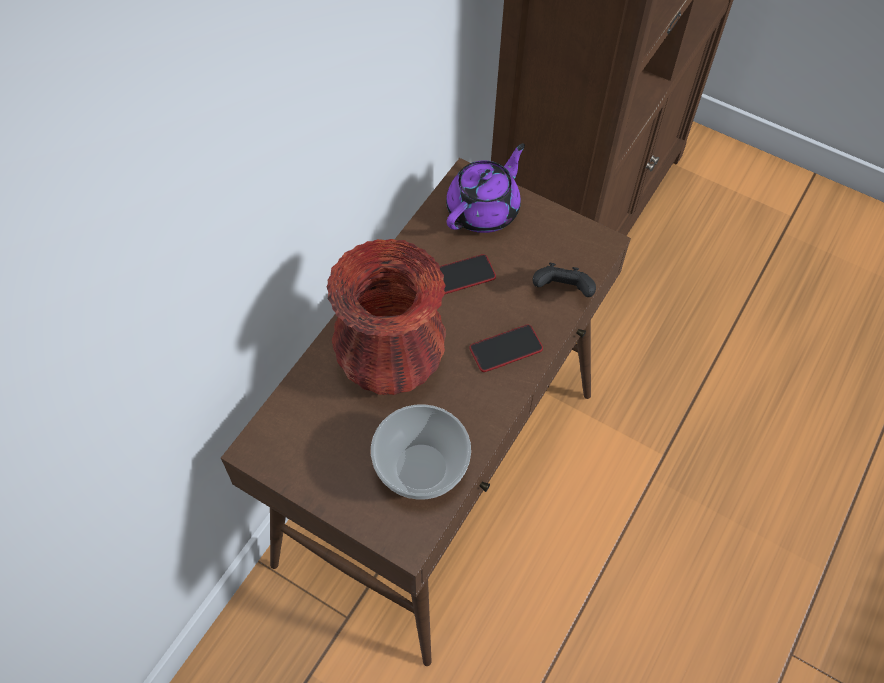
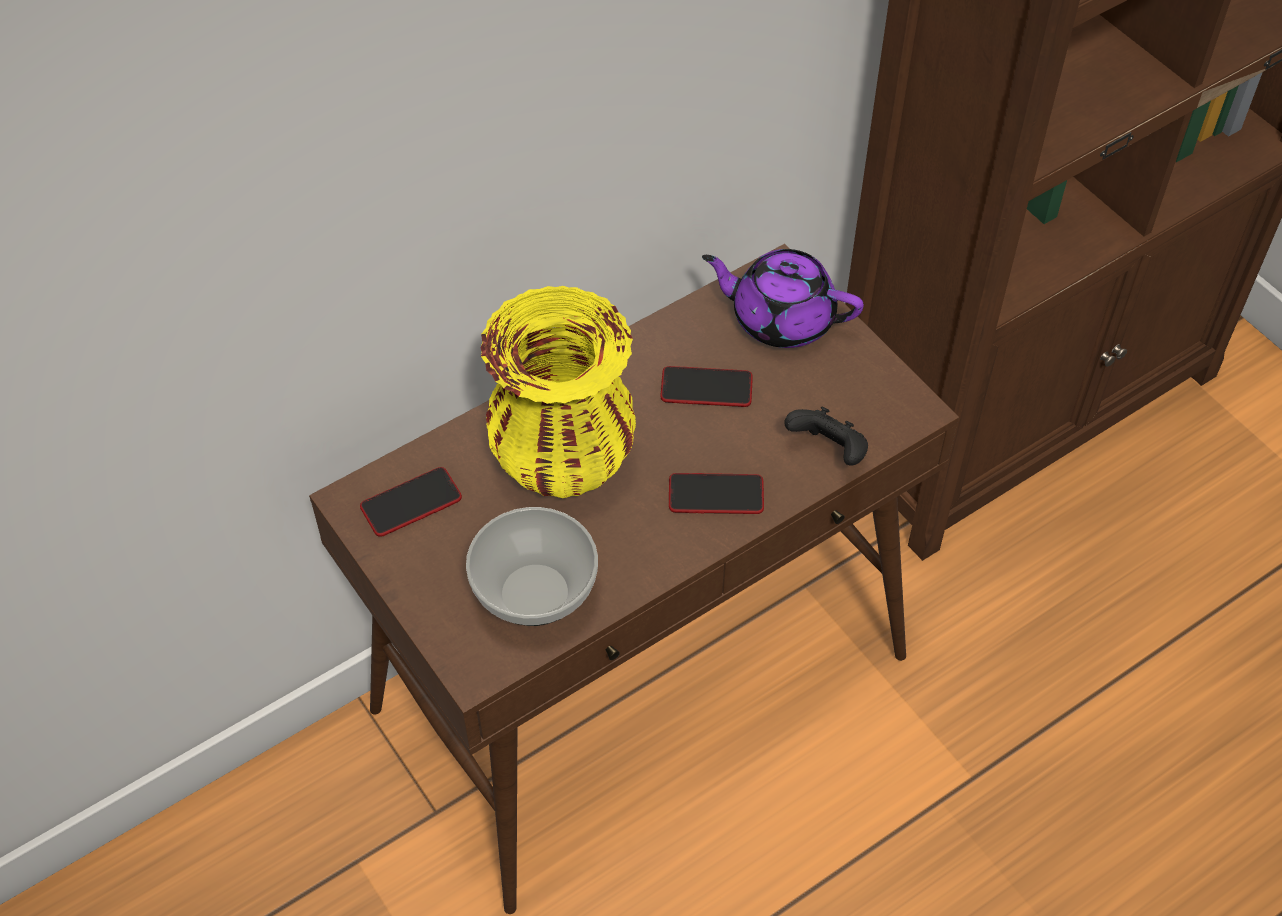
camera: 25 degrees right, 5 degrees down
(299, 435) = (411, 503): none -> phone
(391, 363) = (564, 461): red vase -> yellow vase
(484, 210) = (781, 318): purple teapot -> purple teapot turned 135 degrees counterclockwise

